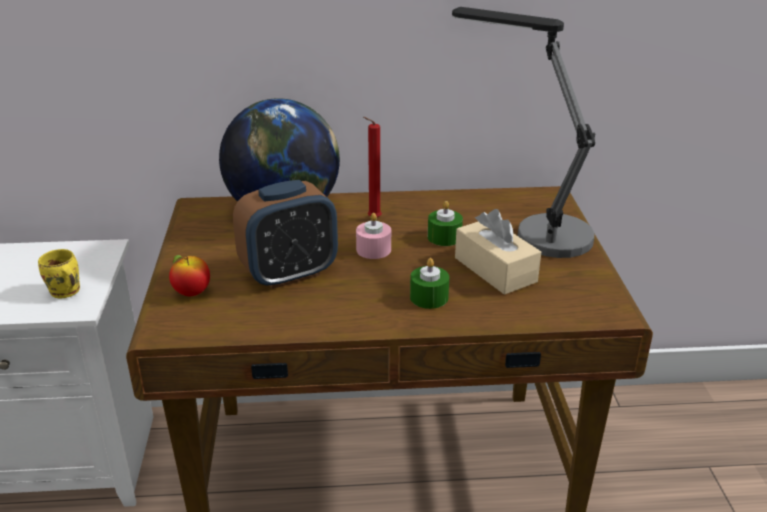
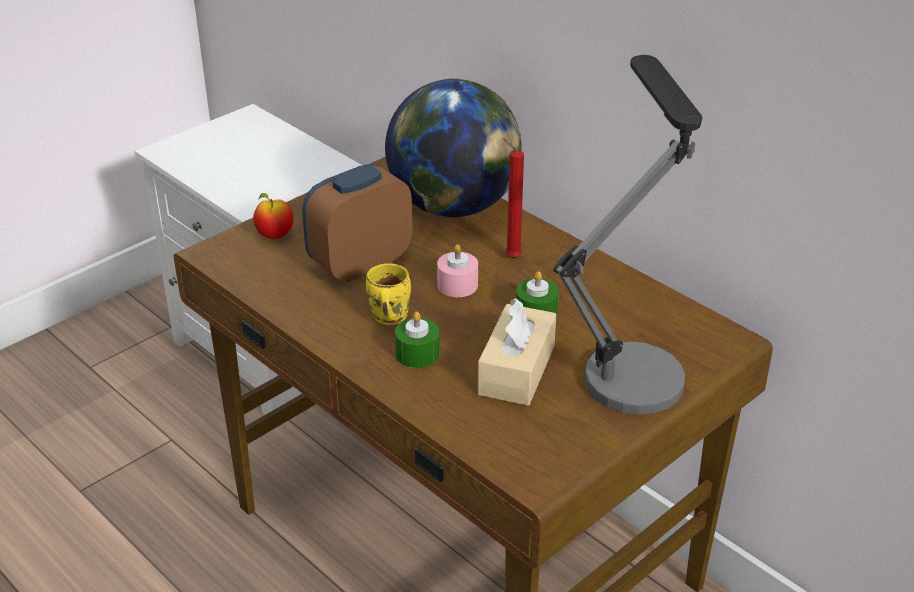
camera: 50 degrees right, 5 degrees up
(64, 293) = (258, 188): yellow mug -> yellow mug (387, 317)
(289, 274) = (360, 264): alarm clock -> alarm clock turned 120 degrees clockwise

